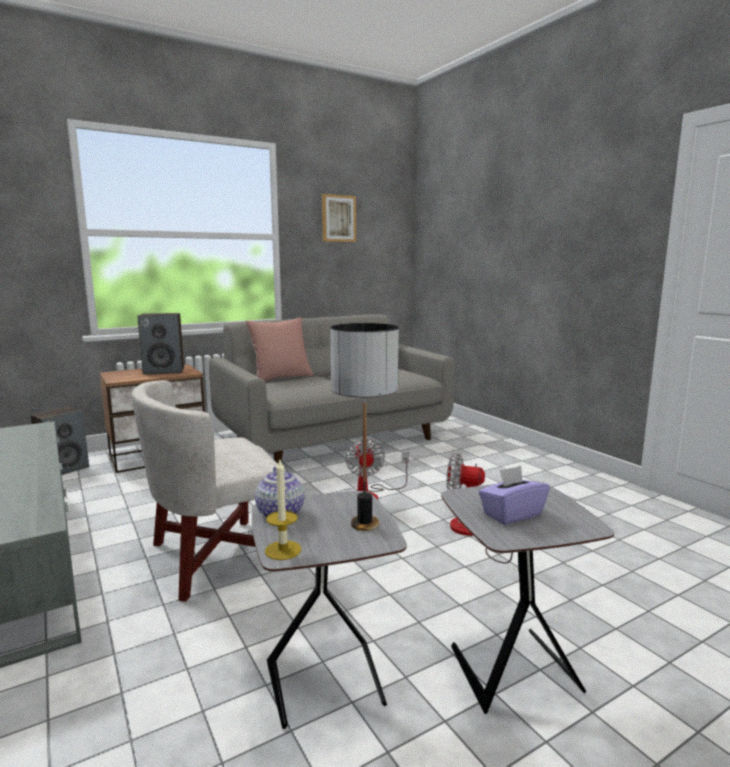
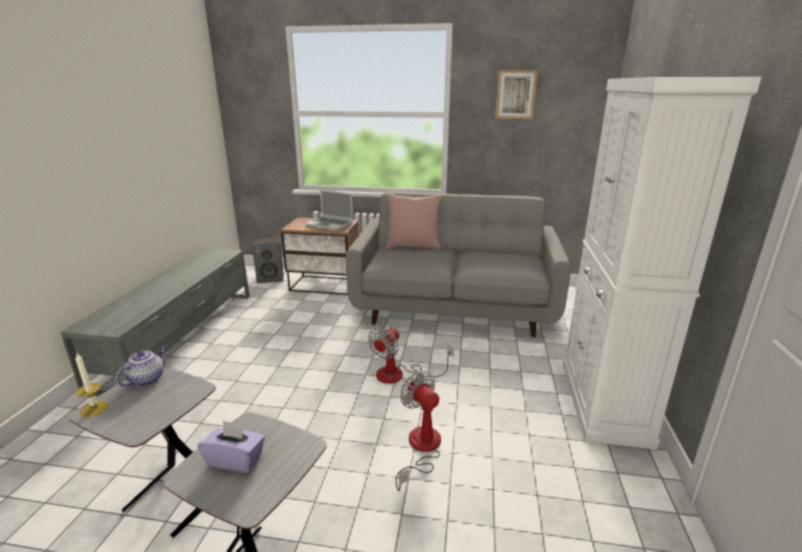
camera: 40 degrees right, 10 degrees up
(164, 371) = (330, 224): speaker -> laptop
(214, 556) = (249, 377): white armchair -> none
(364, 524) = (157, 413): table lamp -> none
(534, 461) = (603, 402): none -> white cabinet

